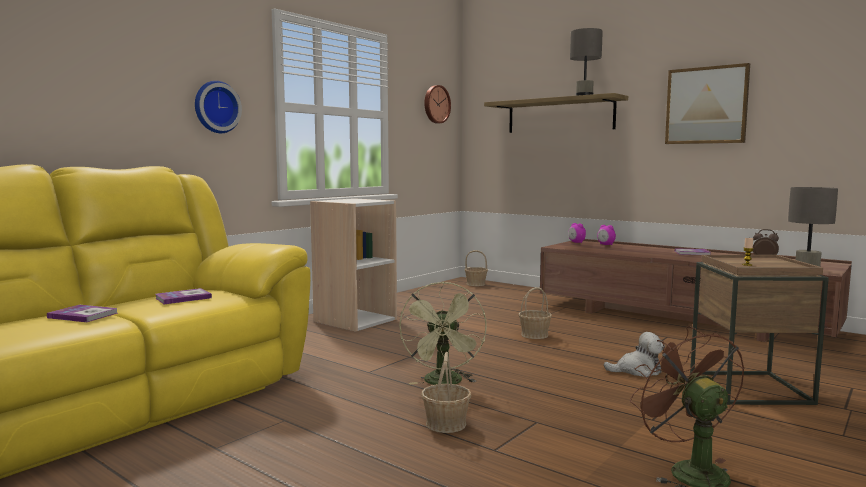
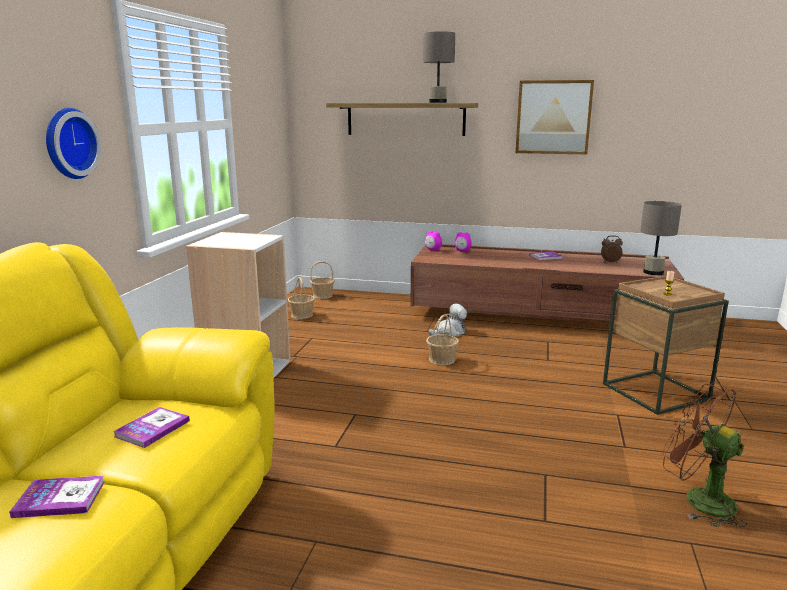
camera: 25 degrees left, 10 degrees up
(436, 104) = (268, 103): wall clock -> none
(444, 383) = (423, 444): green fan -> none
(446, 424) = (475, 499): basket -> basket (302, 315)
(637, 371) = (563, 389): plush toy -> plush toy (449, 332)

